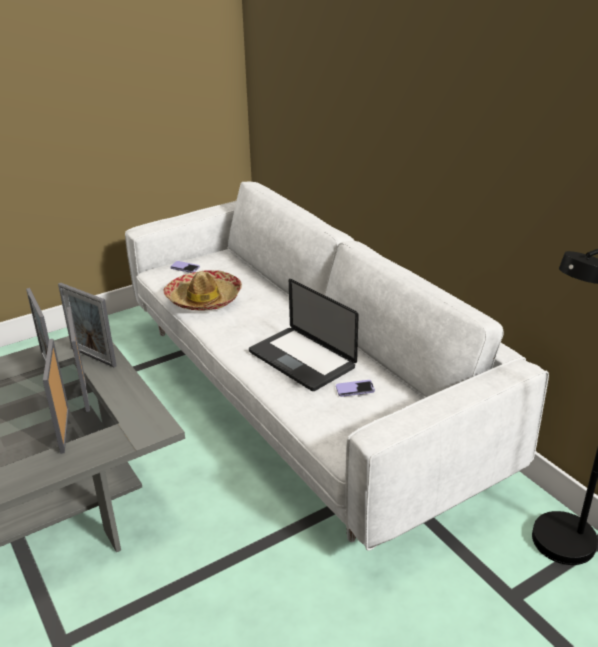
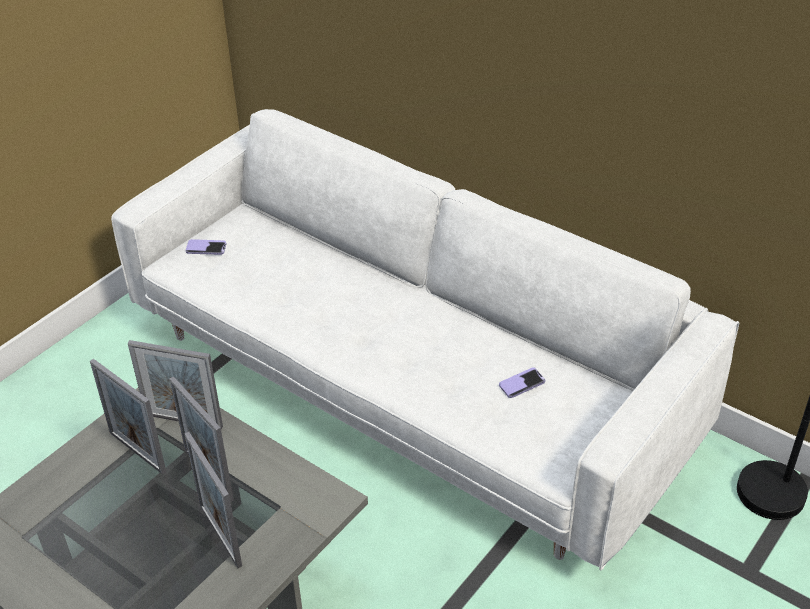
camera: 20 degrees left, 10 degrees up
(204, 299) = (263, 294): hat -> none
(301, 360) = (439, 358): laptop -> none

